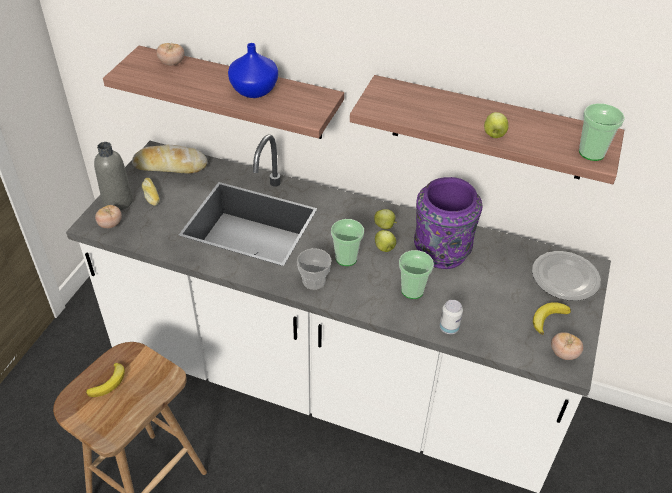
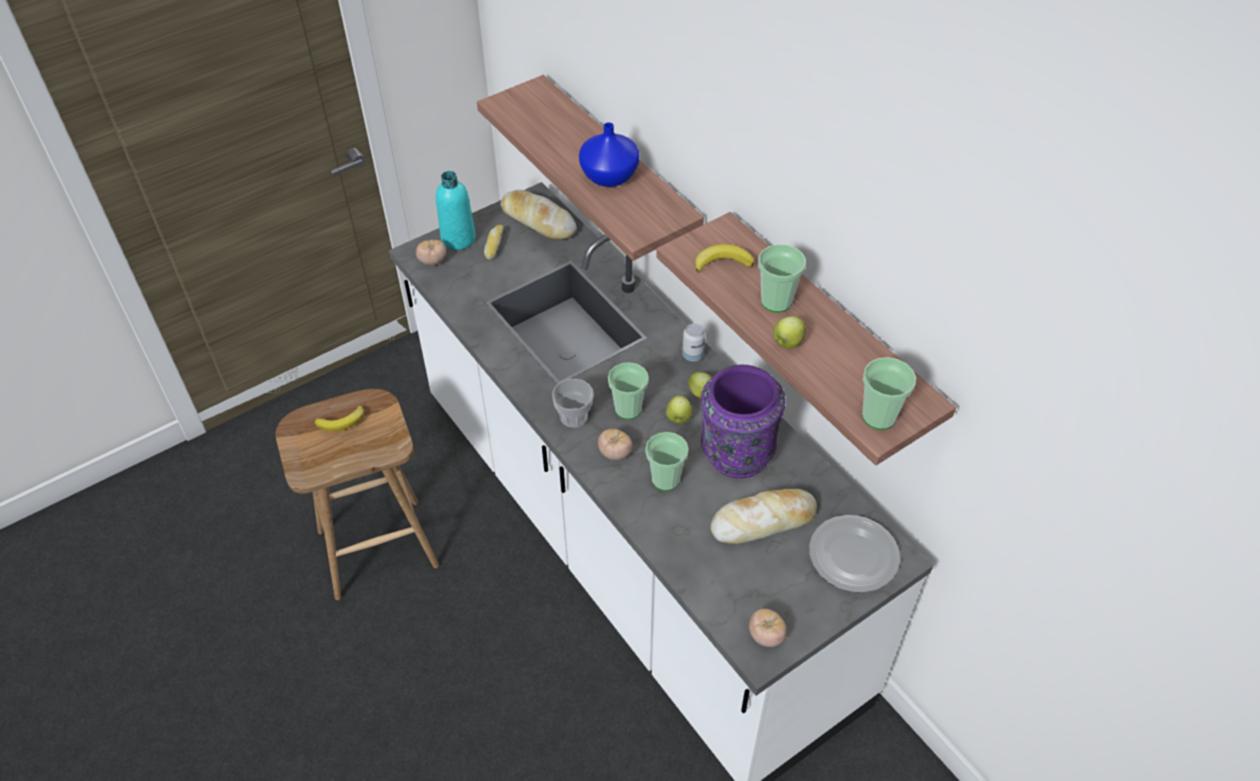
camera: 35 degrees right, 5 degrees up
(118, 201) = (458, 239): grey bottle -> turquoise bottle
(172, 63) = (556, 110): tomato -> tomato (615, 453)
(449, 328) = (667, 539): can -> can (693, 355)
(460, 114) = (776, 301): none -> cup
(496, 285) = (763, 521): none -> bread
(548, 318) = (786, 589): banana -> banana (722, 262)

